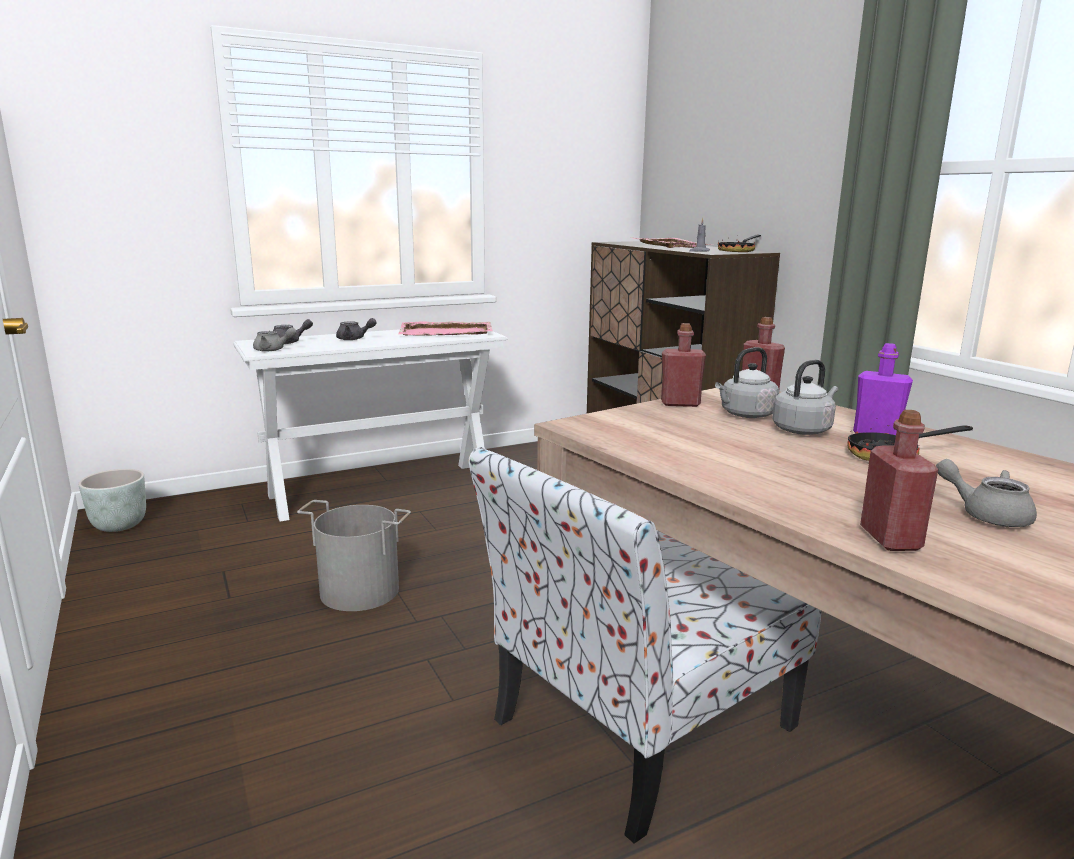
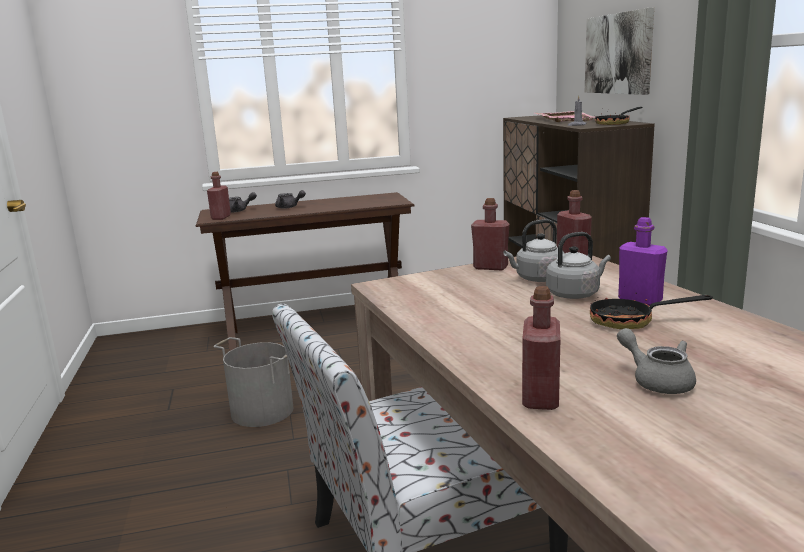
camera: 15 degrees right, 0 degrees up
(120, 525) = (119, 350): grey planter -> none
(273, 350) = (221, 217): grey teapot -> red bottle
(382, 490) = (317, 329): white console table -> brown console table
(447, 332) = (367, 200): pink tray -> none
(730, 176) = (619, 53): none -> picture

